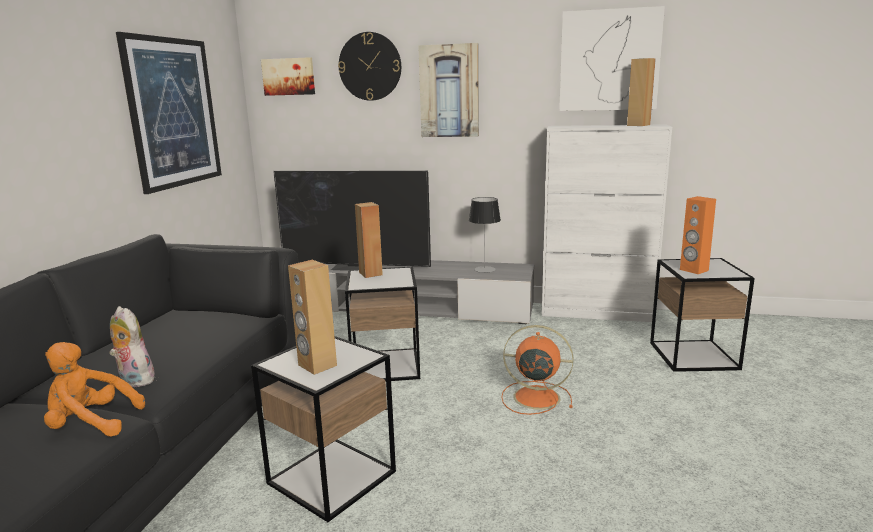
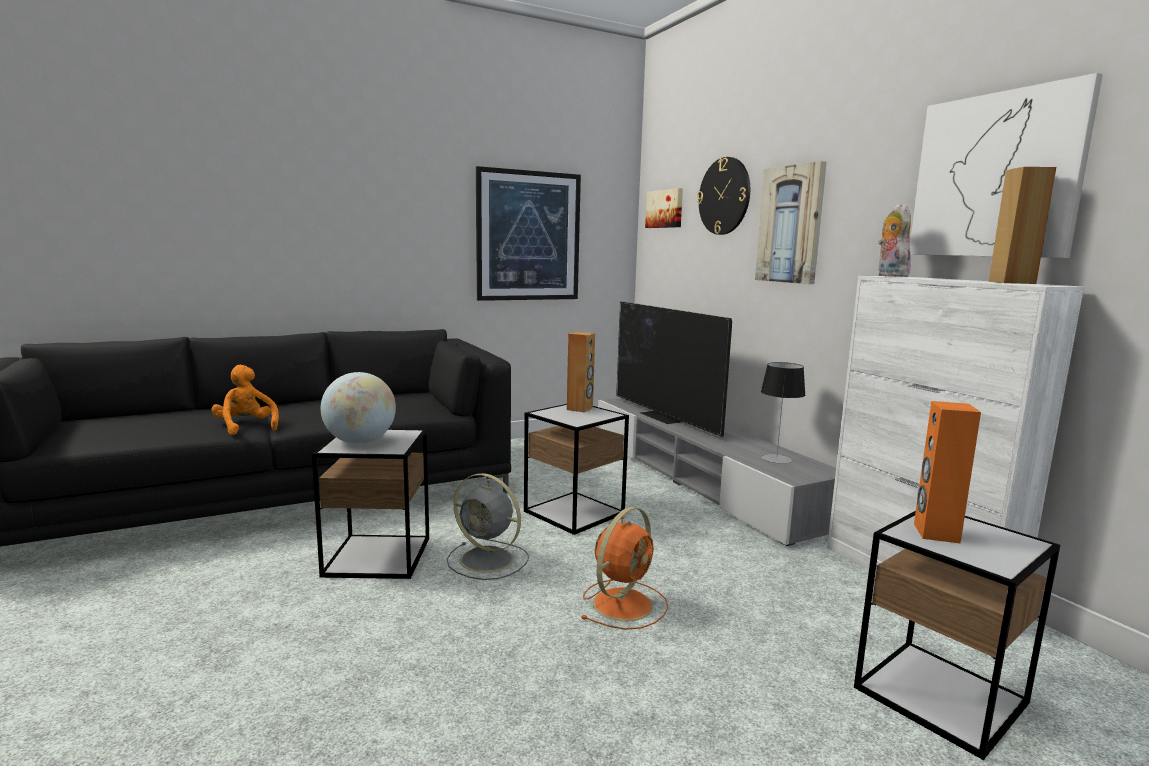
camera: 50 degrees right, 5 degrees down
(134, 380) = (305, 415): plush toy -> plush toy (889, 276)
(317, 365) = (360, 442): brown speaker -> globe
(412, 425) = (488, 560): none -> grey fan
(534, 397) = (624, 603): orange fan -> orange fan turned 60 degrees clockwise

